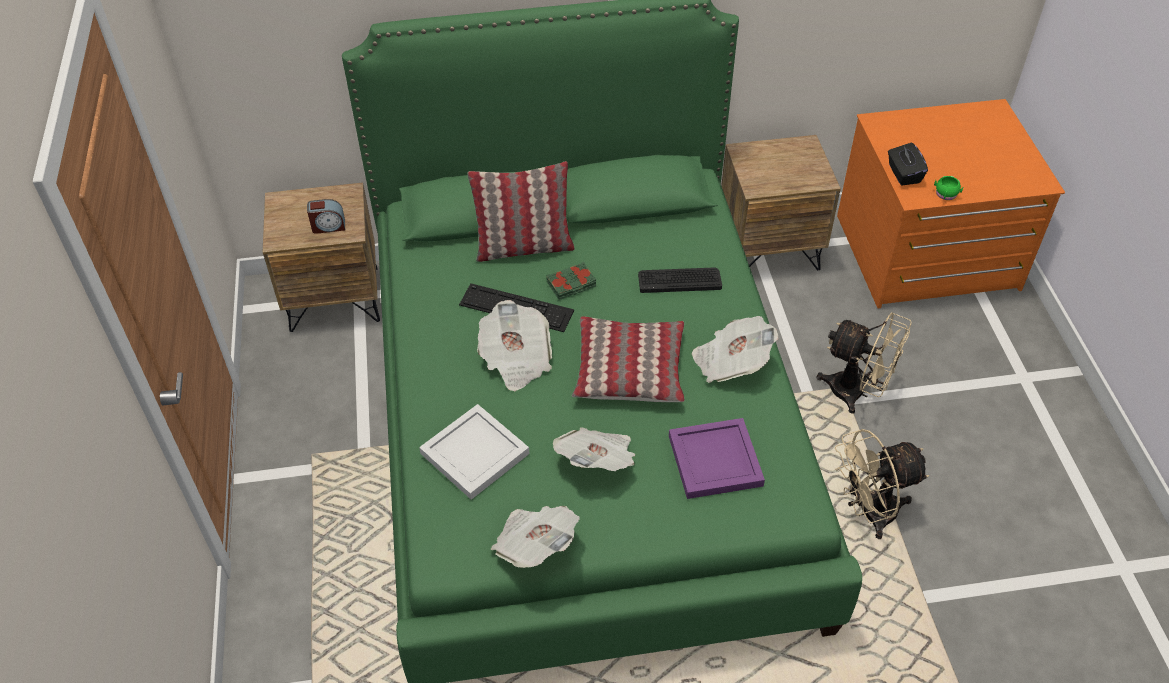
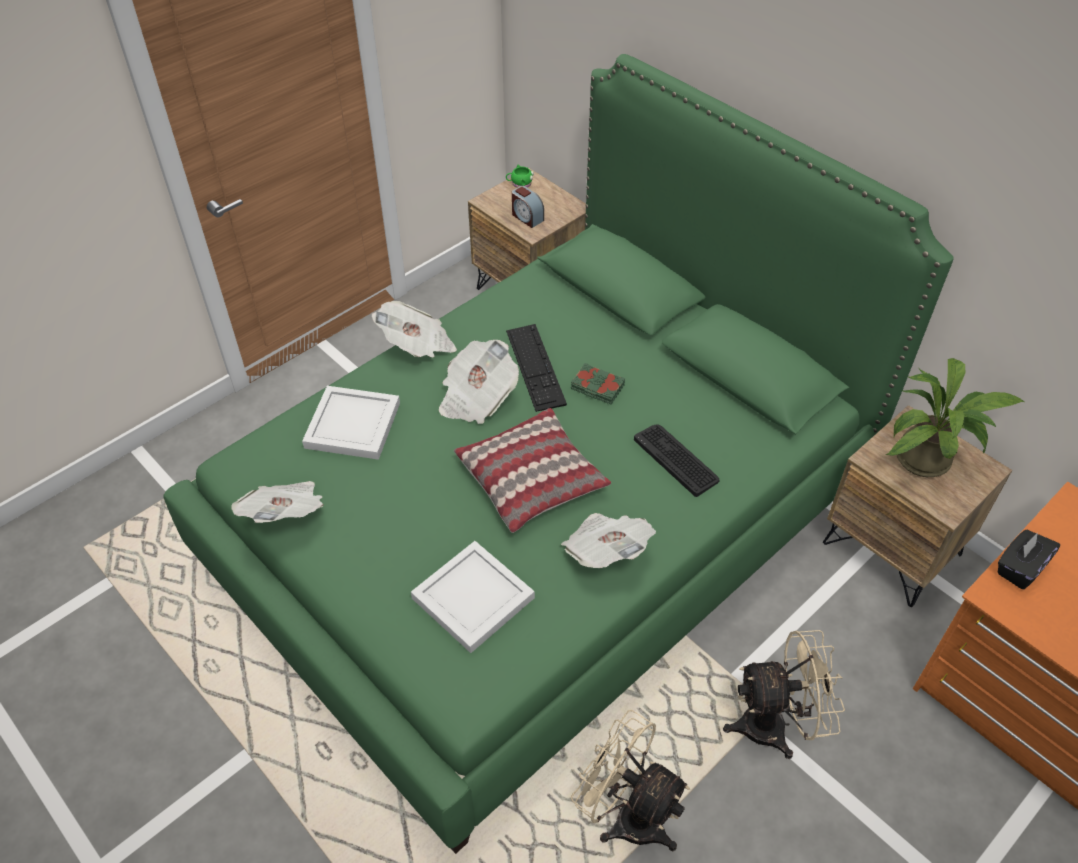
camera: 55 degrees right, 0 degrees up
(523, 247) = (611, 334): pillow -> none
(598, 461) = (407, 511): newspaper -> newspaper (417, 346)
(713, 460) = (473, 596): purple tray -> white tray
(779, 163) = (930, 460): none -> potted plant
(856, 393) = (775, 725): beige fan -> beige fan turned 90 degrees counterclockwise
(945, 195) = (1032, 625): green mug -> green mug (520, 184)

